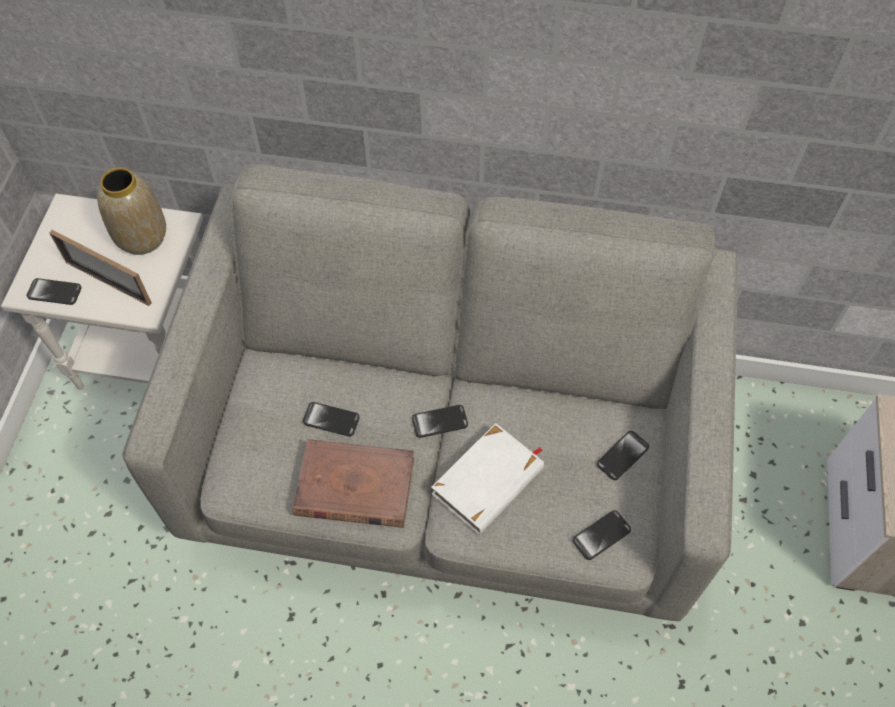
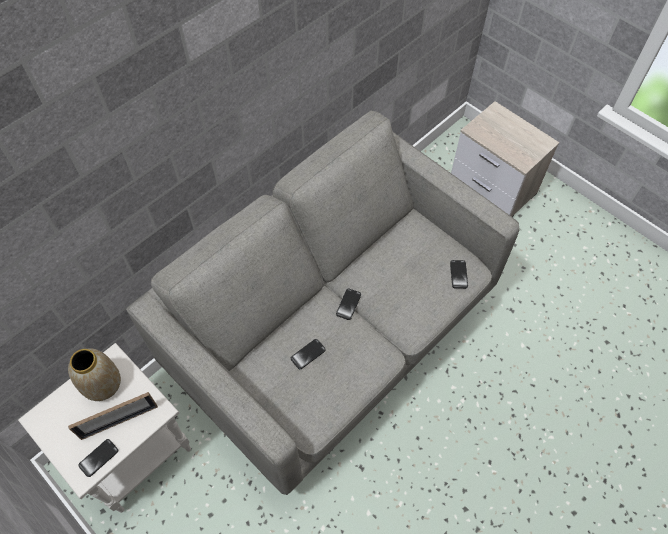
camera: 55 degrees left, 0 degrees up
(354, 486) = (356, 366): brown book -> none
(488, 482) = (397, 303): white book -> none
(622, 456) = (425, 240): phone -> none

